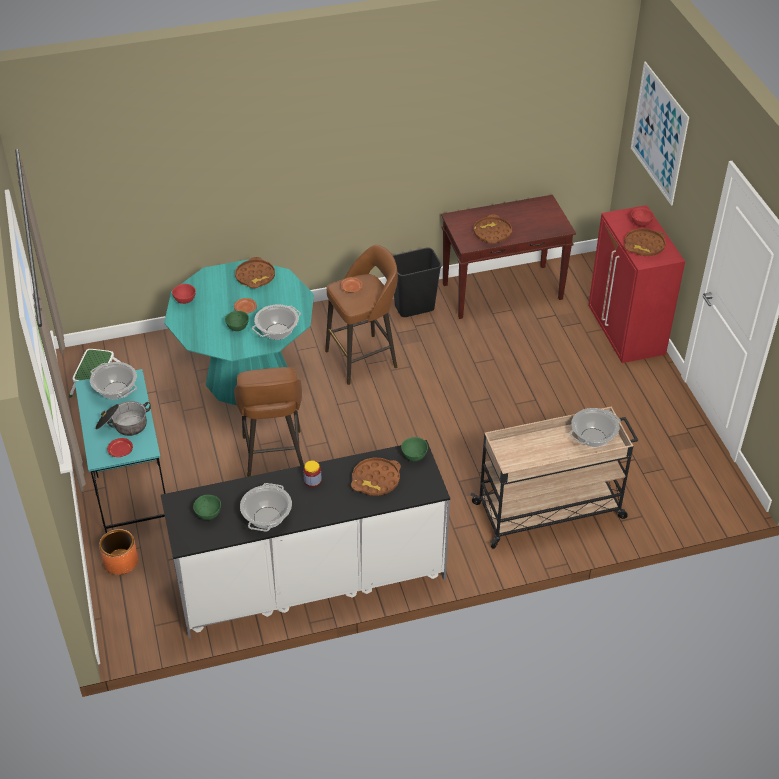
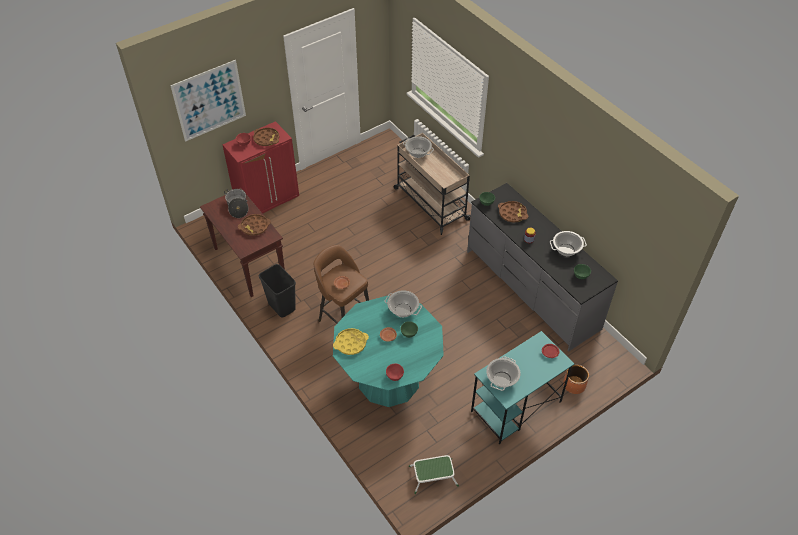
camera: 110 degrees left, 5 degrees up
(123, 425) = (529, 361): cooking pot -> cooking pot (237, 207)
(255, 276) = (350, 343): brown tray -> yellow tray
(274, 457) = (453, 338): brown stool -> none

